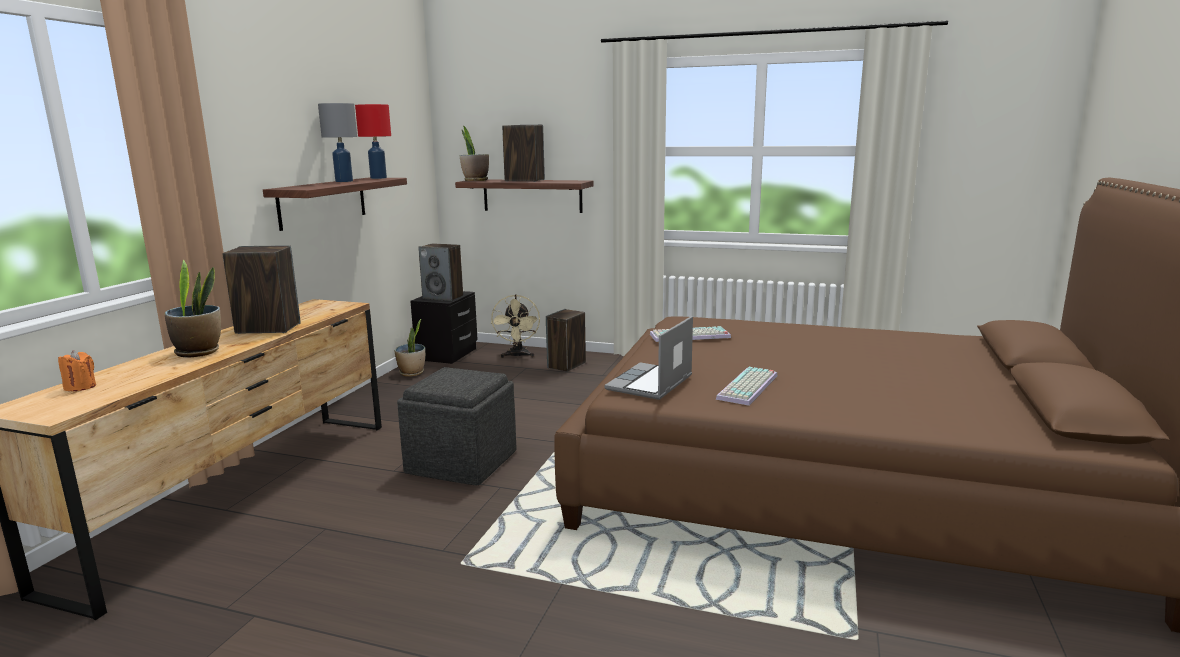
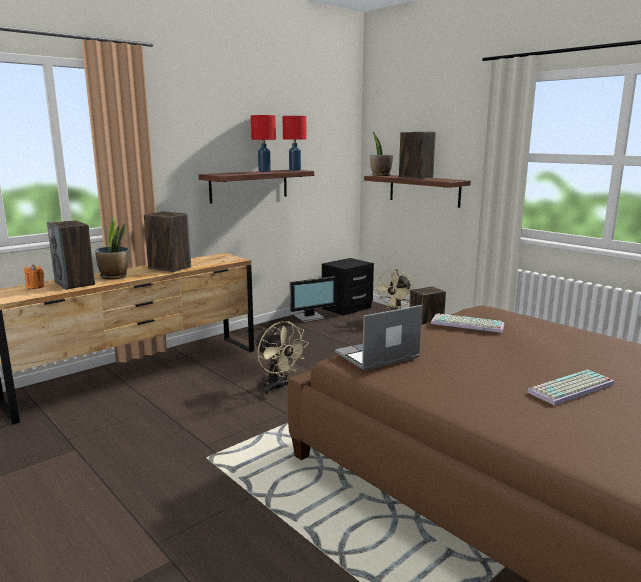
camera: 30 degrees right, 0 degrees up
(344, 181) = (264, 171): grey table lamp -> red table lamp
(412, 373) = (310, 317): potted plant -> monitor
(443, 297) = (346, 264): speaker -> speaker (75, 283)
(461, 461) = (278, 387): grey ottoman -> beige fan
(749, 387) = (454, 378): keyboard -> keyboard (572, 389)

